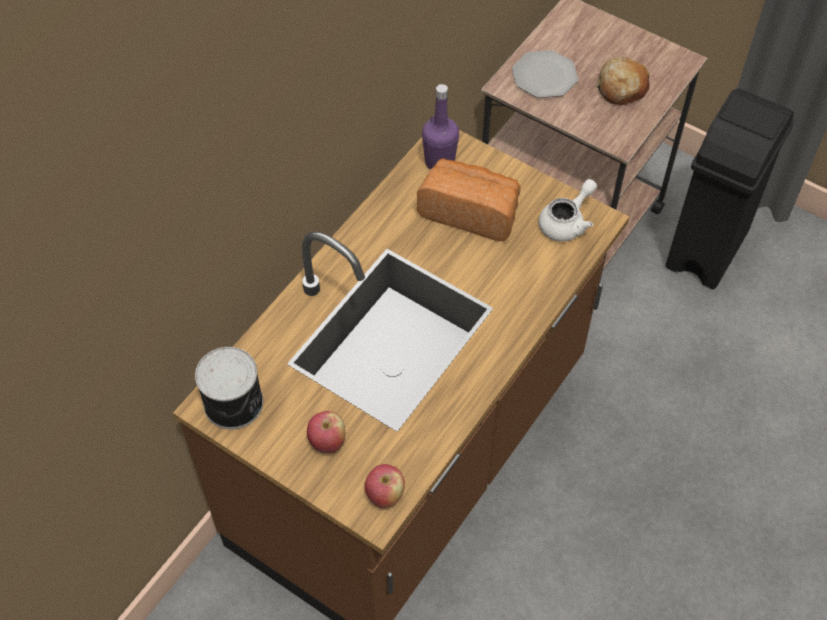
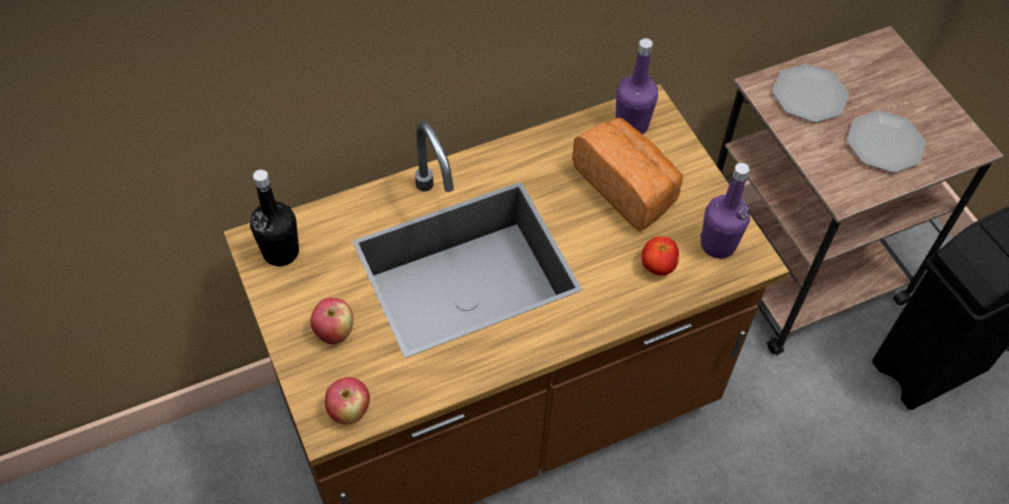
camera: 30 degrees right, 0 degrees up
(235, 403) = (281, 252): can -> black bottle
(535, 261) = (657, 266): none -> tomato
(567, 222) = (718, 245): white teapot -> purple bottle
(621, 88) = (884, 143): bread -> plate

